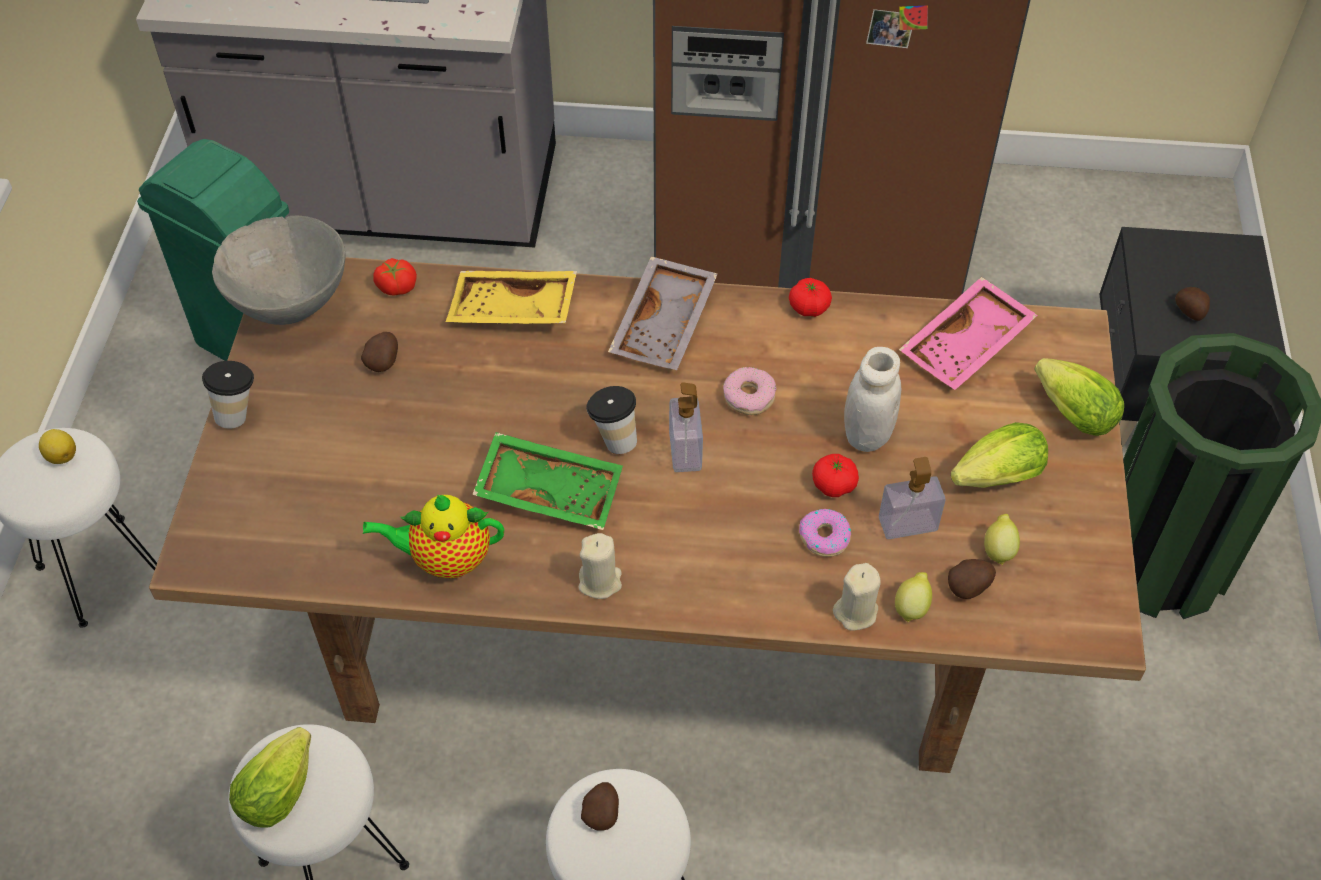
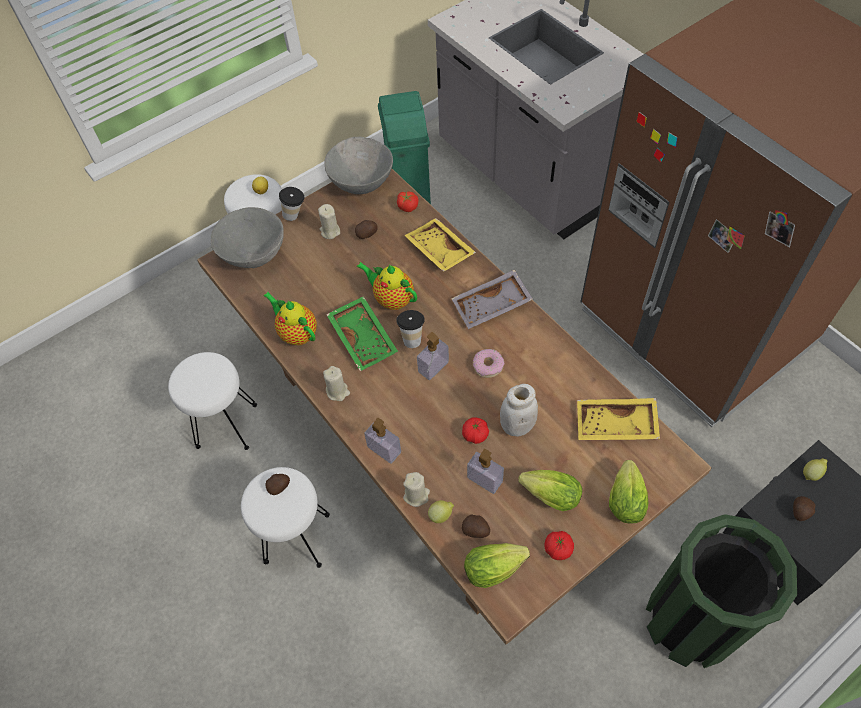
camera: 50 degrees right, 5 degrees up
(245, 513) = (254, 257): none -> grey bowl
(281, 787) = (195, 375): lettuce -> lettuce (497, 567)
(322, 396) = (330, 231): none -> beige candle
(525, 414) = (392, 299): none -> teapot
(750, 596) = (384, 449): none -> soap dispenser
(809, 307) = (564, 348): tomato -> tomato (558, 548)
(824, 537) = (443, 453): donut -> none
(967, 346) = (615, 426): pink tray -> yellow tray
(998, 550) = (509, 527): lemon -> lemon (811, 473)

